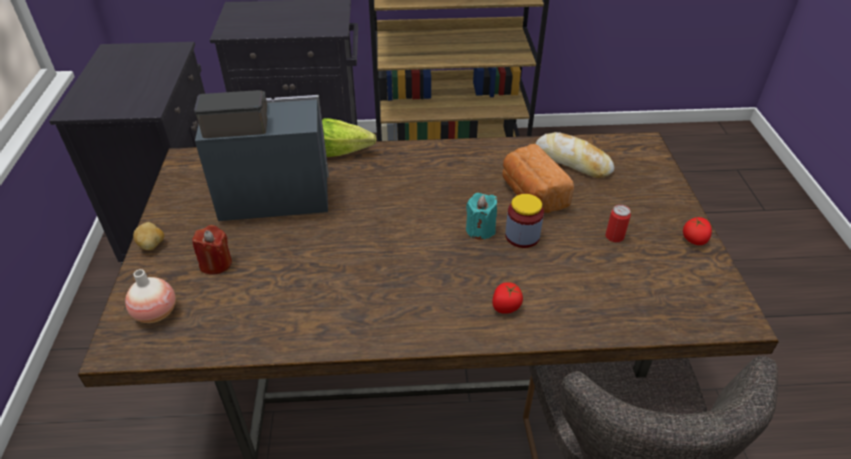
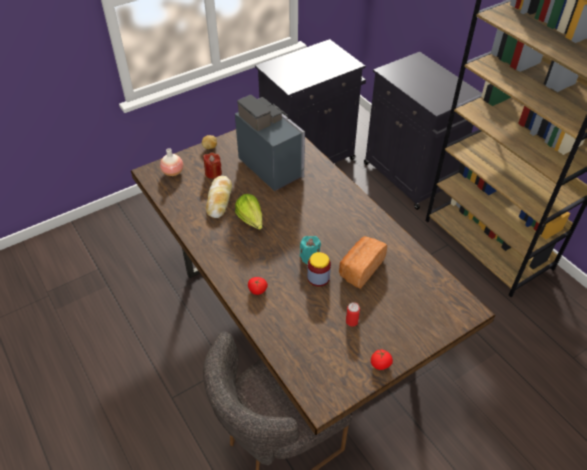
camera: 60 degrees right, 5 degrees up
(347, 153) = (331, 175): lettuce -> lettuce (251, 222)
(572, 161) = (412, 277): bread -> bread (219, 200)

